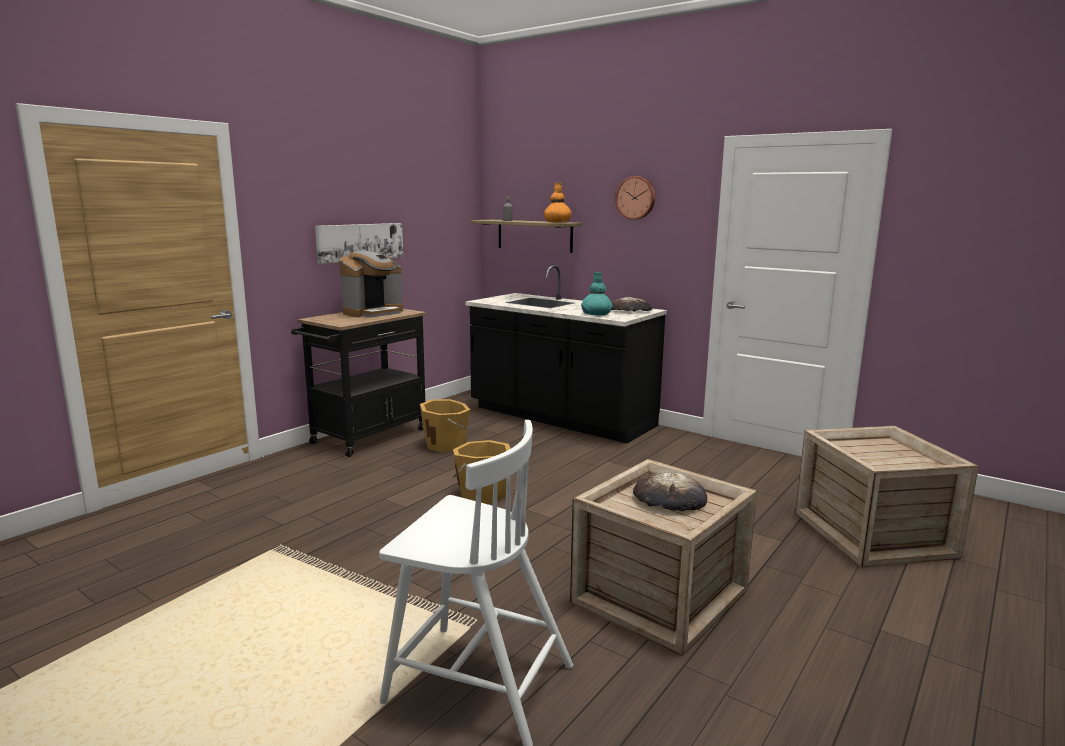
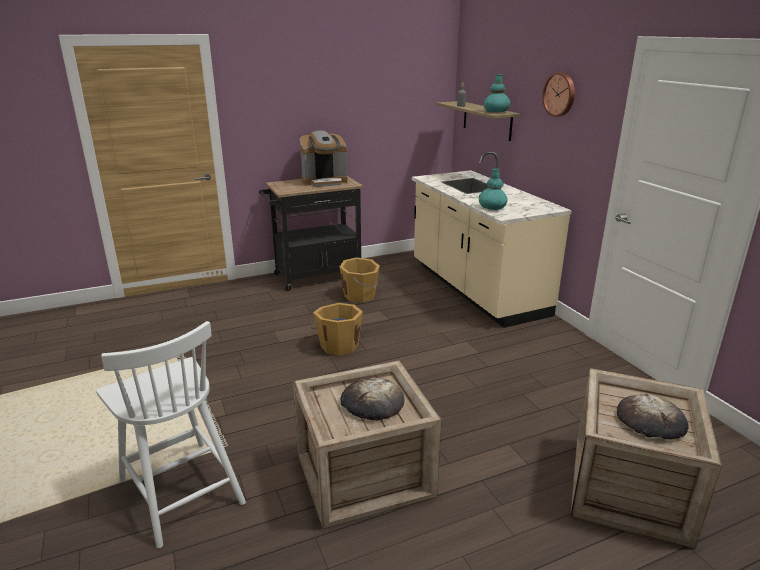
camera: 30 degrees right, 10 degrees up
(360, 242) = (325, 122): picture -> none
(557, 222) = (496, 111): orange vase -> turquoise vase
(560, 418) = (476, 289): black counter -> beige counter
(630, 310) = (533, 206): bread -> bread (651, 421)

